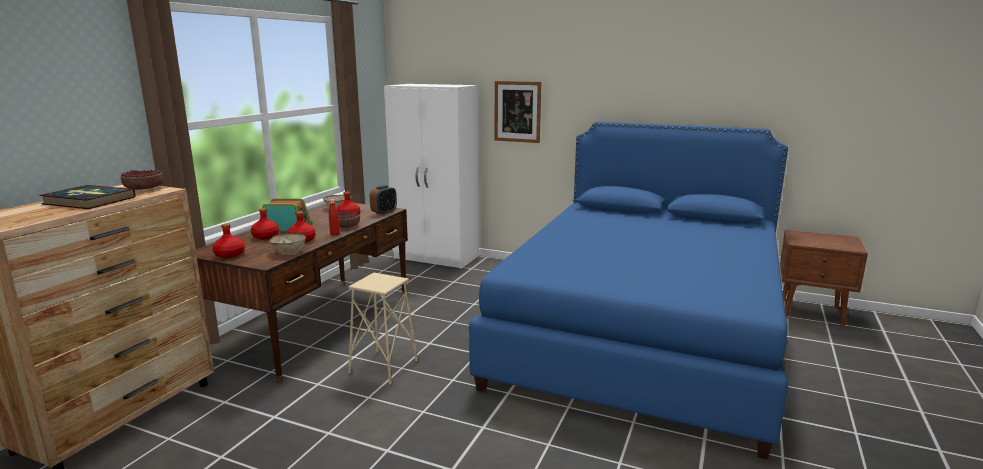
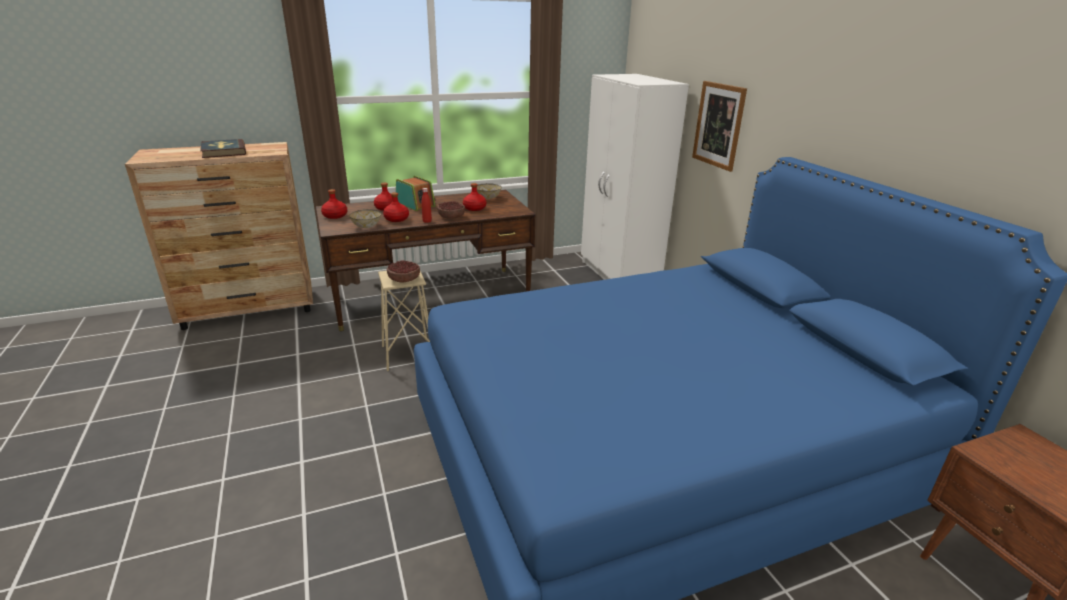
camera: 45 degrees right, 10 degrees up
(144, 188) = (273, 148): bowl -> bowl (404, 279)
(384, 212) = (508, 212): alarm clock -> none

